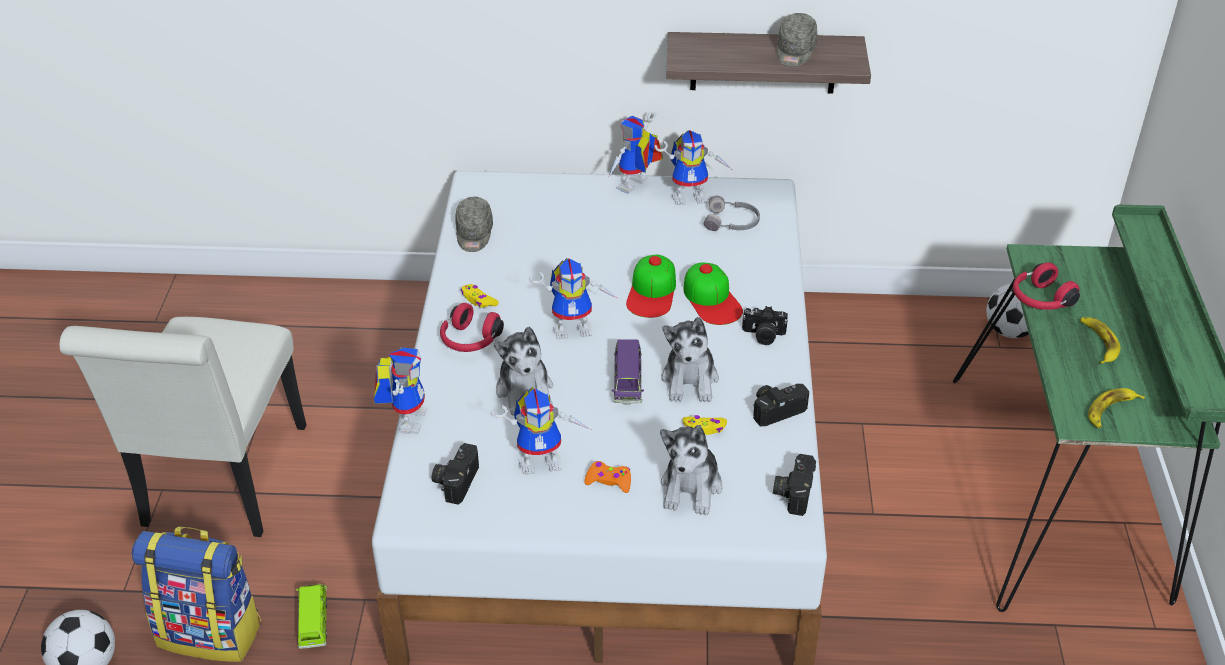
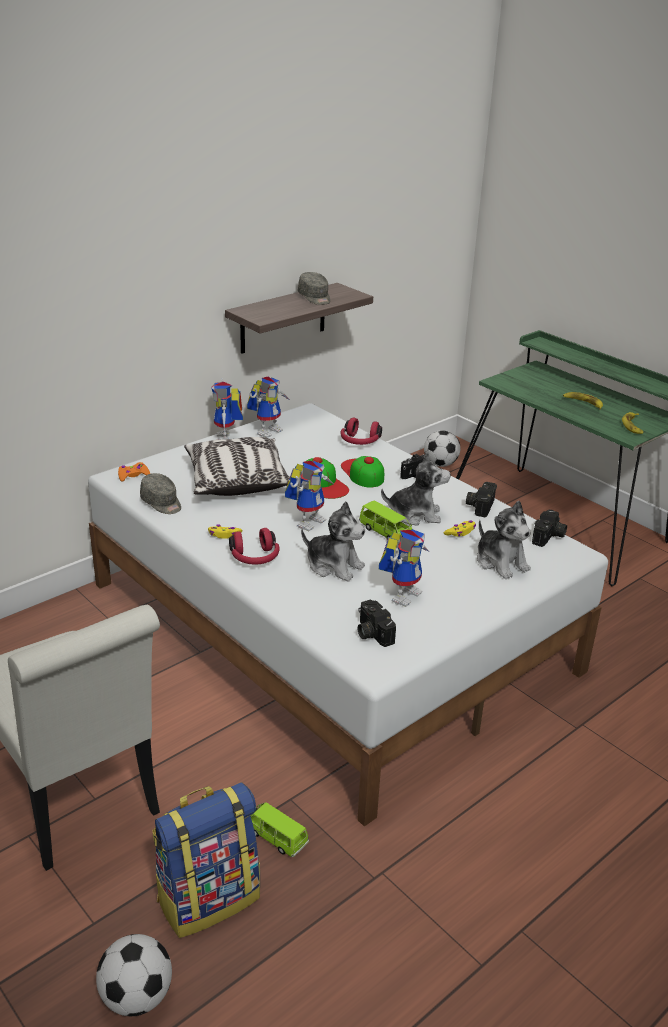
camera: 45 degrees left, 10 degrees down
(407, 417) = (284, 617): toy robot -> none
(574, 243) = (236, 481): none -> pillow
(609, 481) = (455, 583): orange game controller -> orange game controller (133, 475)
(627, 383) = (385, 532): purple toy car -> green toy car
(690, 380) = (415, 514): plush toy -> plush toy turned 45 degrees counterclockwise
(712, 299) = (362, 472): cap -> cap turned 135 degrees counterclockwise
(732, 222) = (312, 433): grey headphones -> none
(792, 491) = (549, 537): camera -> camera turned 120 degrees counterclockwise
(1040, 300) = (532, 396): red headphones -> red headphones (359, 442)

